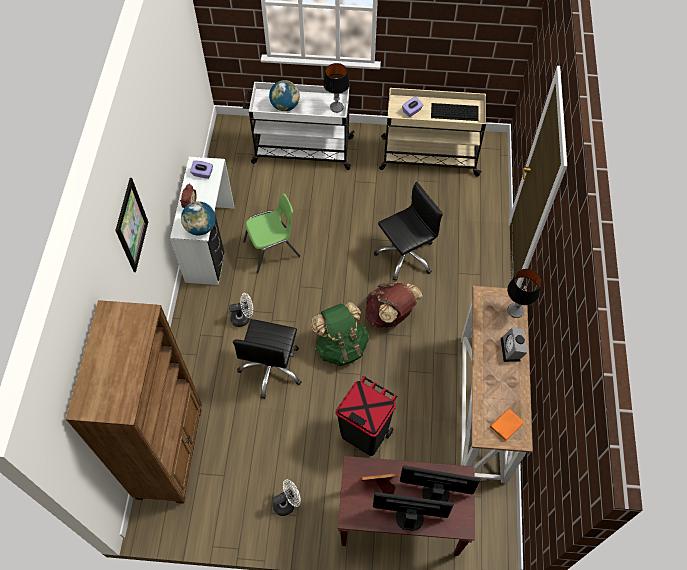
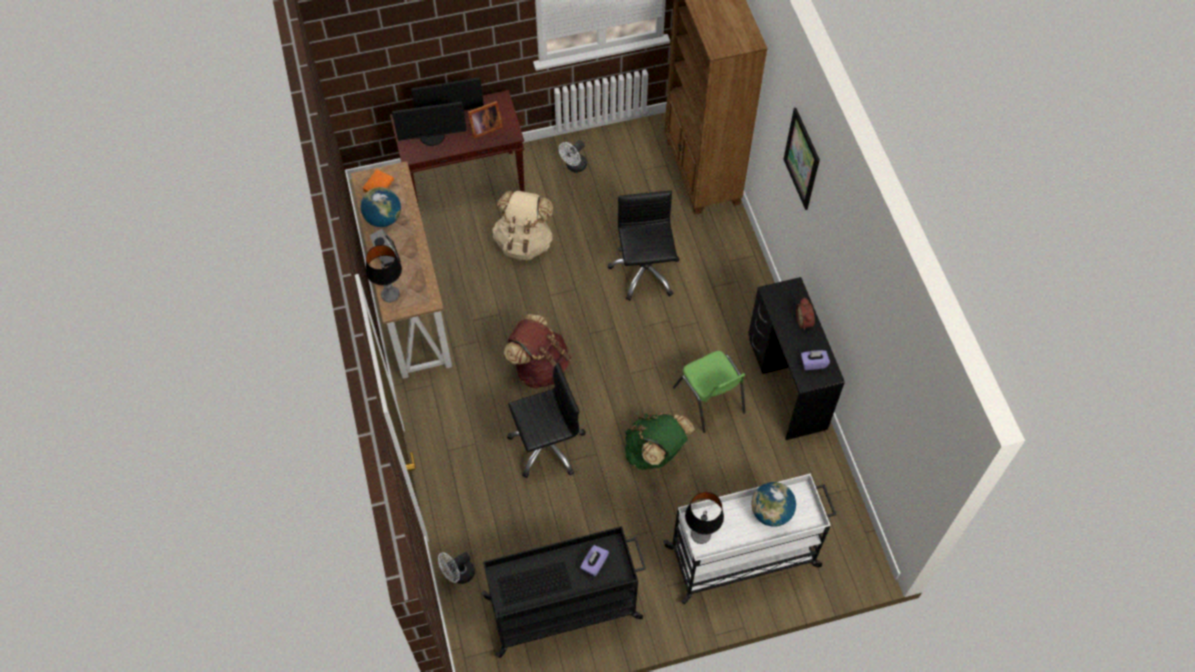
camera: 160 degrees right, 0 degrees up
(201, 228) = (774, 298): globe -> globe (383, 218)
(211, 244) = (785, 384): white desk -> black desk
(243, 318) = (701, 312): white fan -> white fan (458, 574)
(273, 249) = (709, 401): green chair -> green chair turned 75 degrees counterclockwise
(341, 346) = (581, 316): green backpack -> green backpack (655, 452)
(364, 433) = (524, 242): black trash can -> beige backpack
(405, 255) = (547, 445): black office chair -> black office chair turned 150 degrees counterclockwise
(428, 156) = (565, 607): beige cart -> black cart

